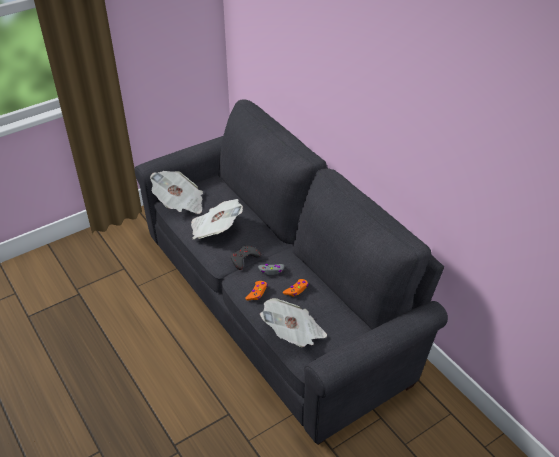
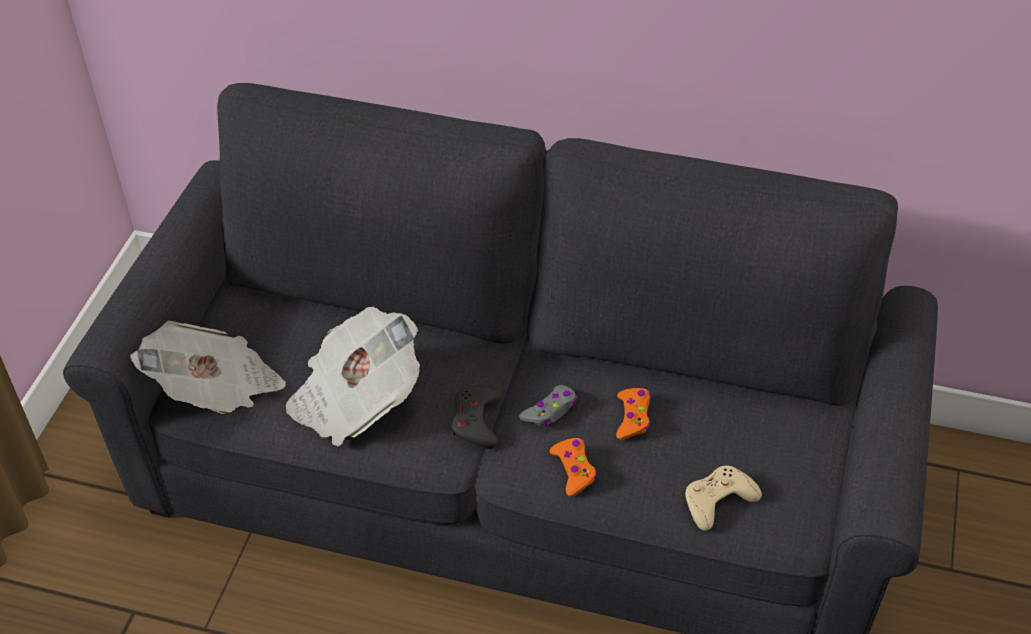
camera: 40 degrees left, 5 degrees up
(293, 334) = (718, 500): newspaper -> beige game controller

